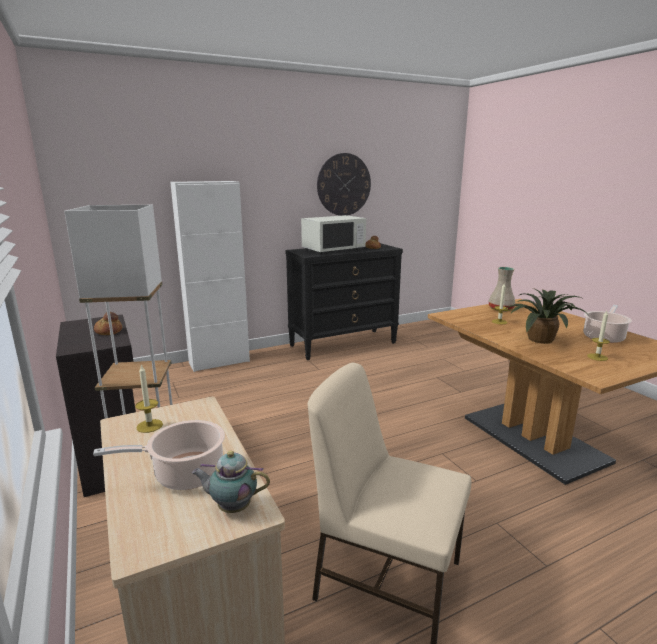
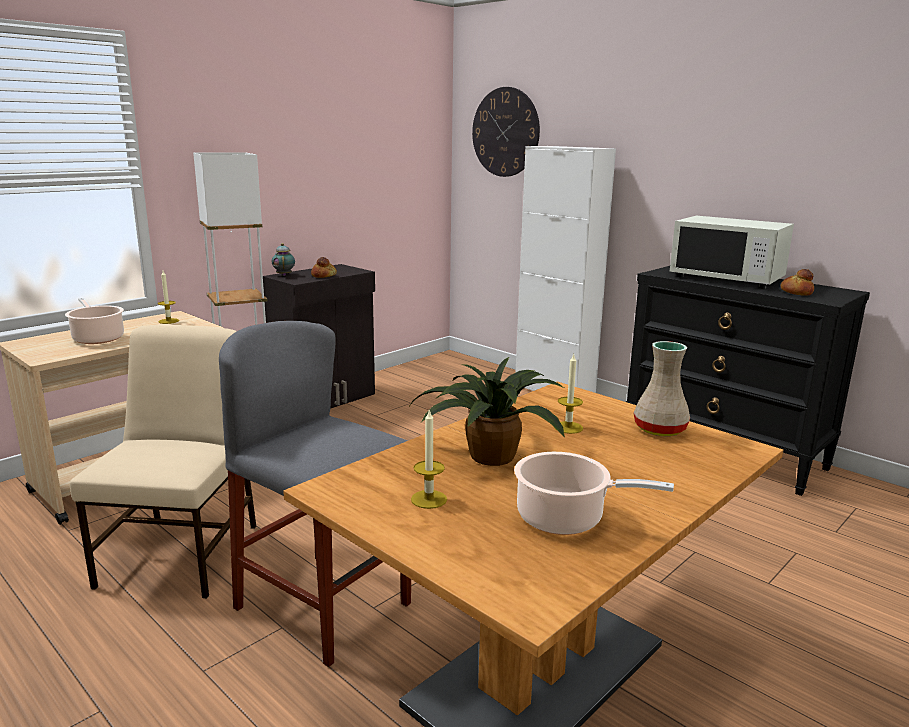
camera: 70 degrees right, 0 degrees up
(232, 507) = (52, 353): teapot -> teapot (284, 275)
(344, 185) = (811, 166): wall clock -> wall clock (505, 132)
(473, 501) = (323, 606): none -> grey stool

